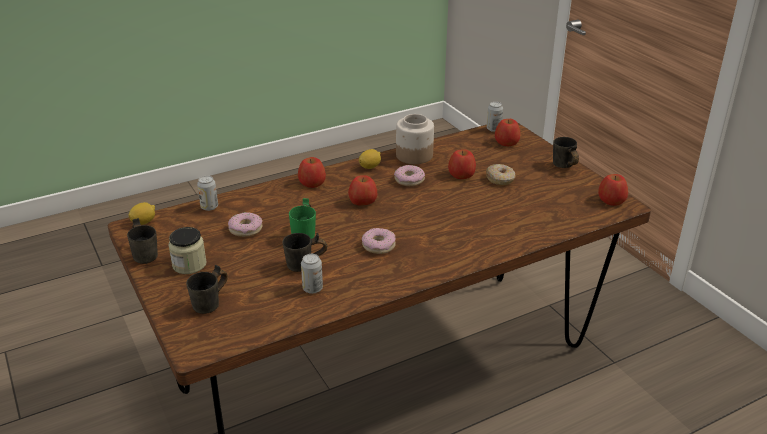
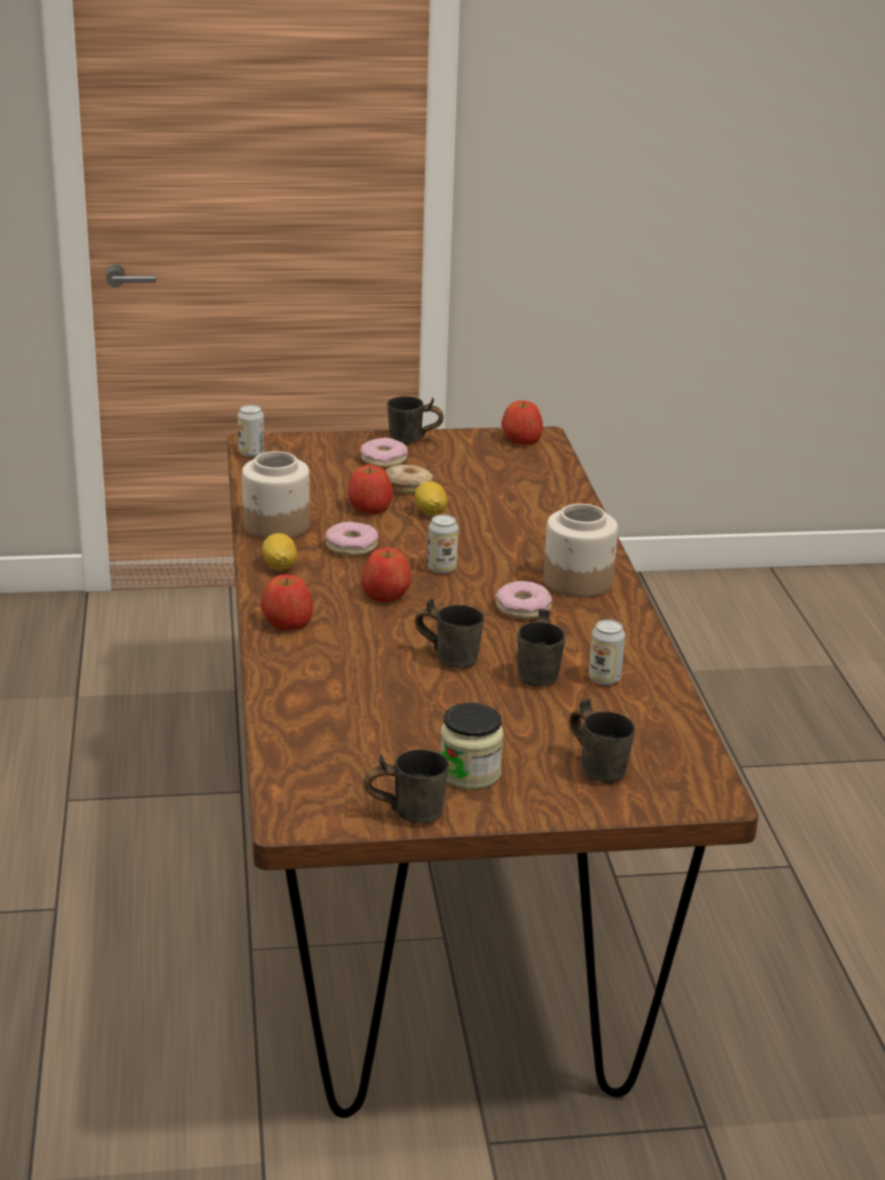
camera: 70 degrees left, 5 degrees down
(144, 222) = (287, 803): lemon -> lemon (430, 512)
(209, 207) = (288, 728): can -> can (442, 568)
(245, 229) = (394, 705): donut -> donut (384, 460)
(307, 234) = (451, 656): green mug -> grey mug
(428, 258) = (578, 581): none -> jar
(507, 142) = (303, 455): apple -> none

